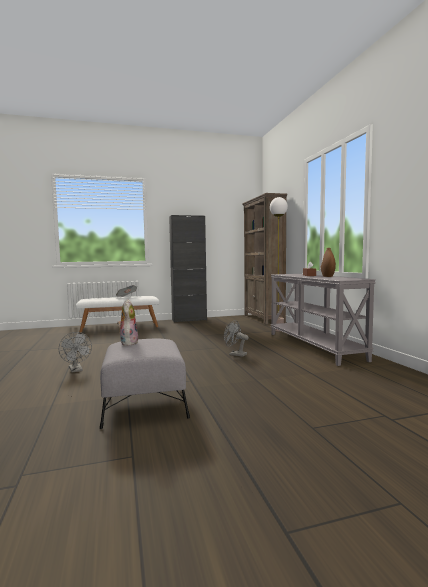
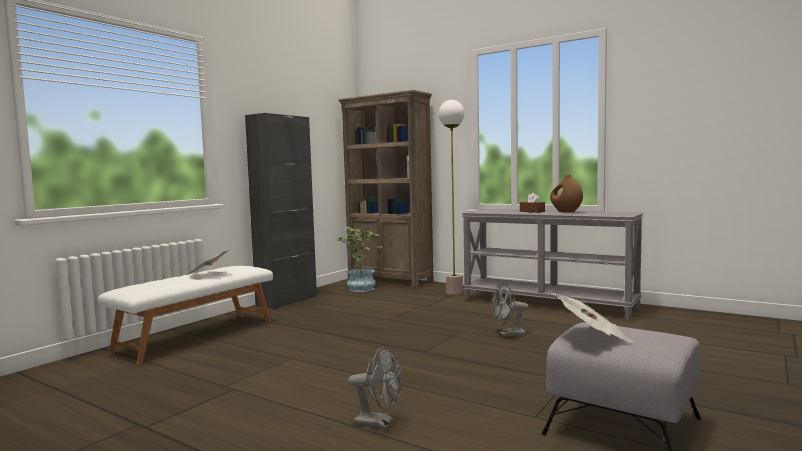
camera: 40 degrees left, 0 degrees up
(128, 343) = (593, 337): plush toy -> newspaper
(237, 319) = (359, 288): none -> potted plant

